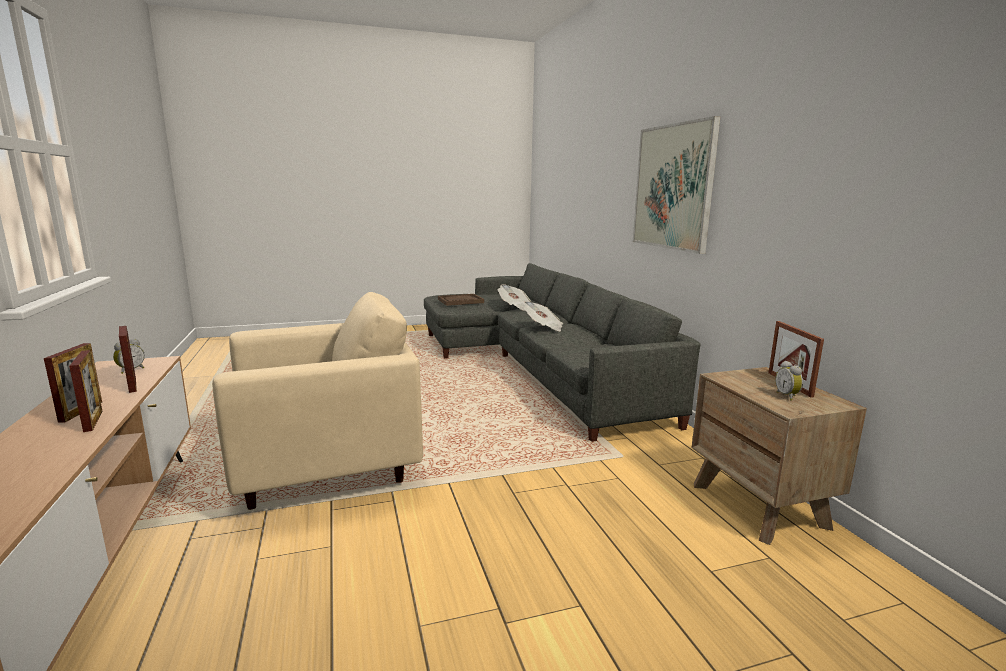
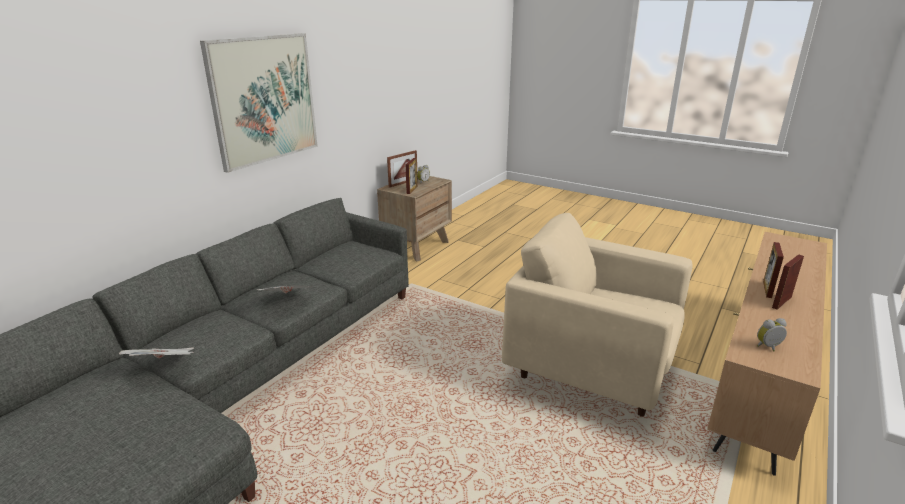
camera: 130 degrees left, 10 degrees up
(132, 385) = (757, 320): picture frame -> picture frame (412, 190)
(460, 301) = (149, 440): brown tray -> none

